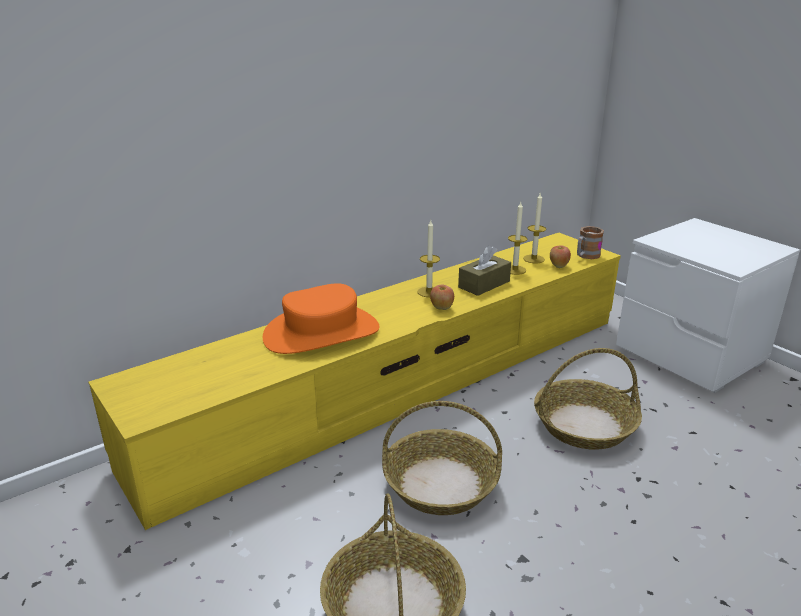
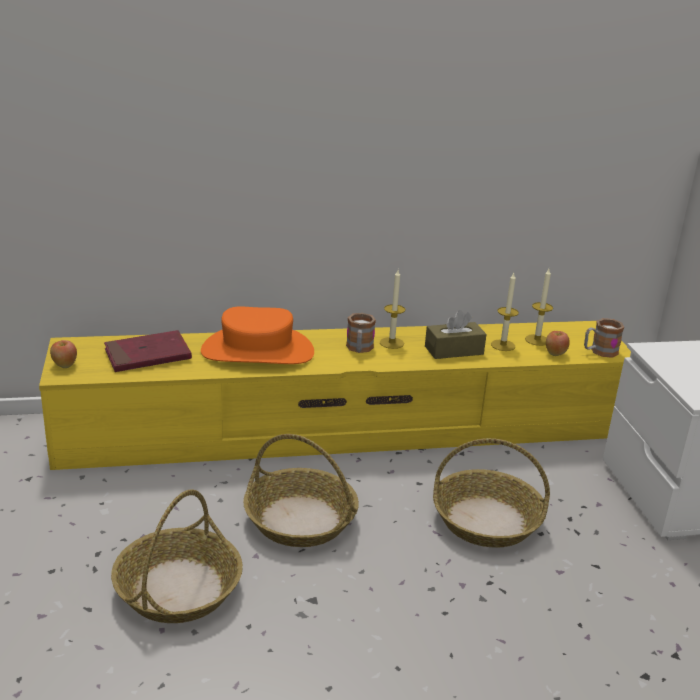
camera: 25 degrees right, 0 degrees up
(217, 368) = (148, 355): none -> red book
(408, 305) = (359, 349): none -> mug
(441, 308) = (387, 360): apple -> apple (64, 365)

